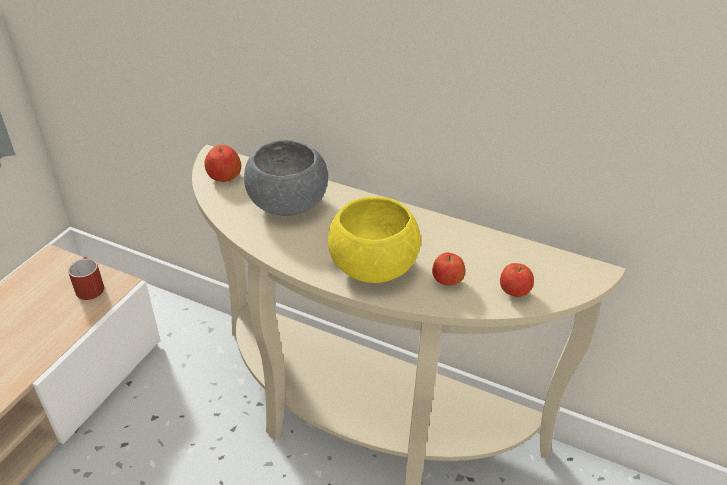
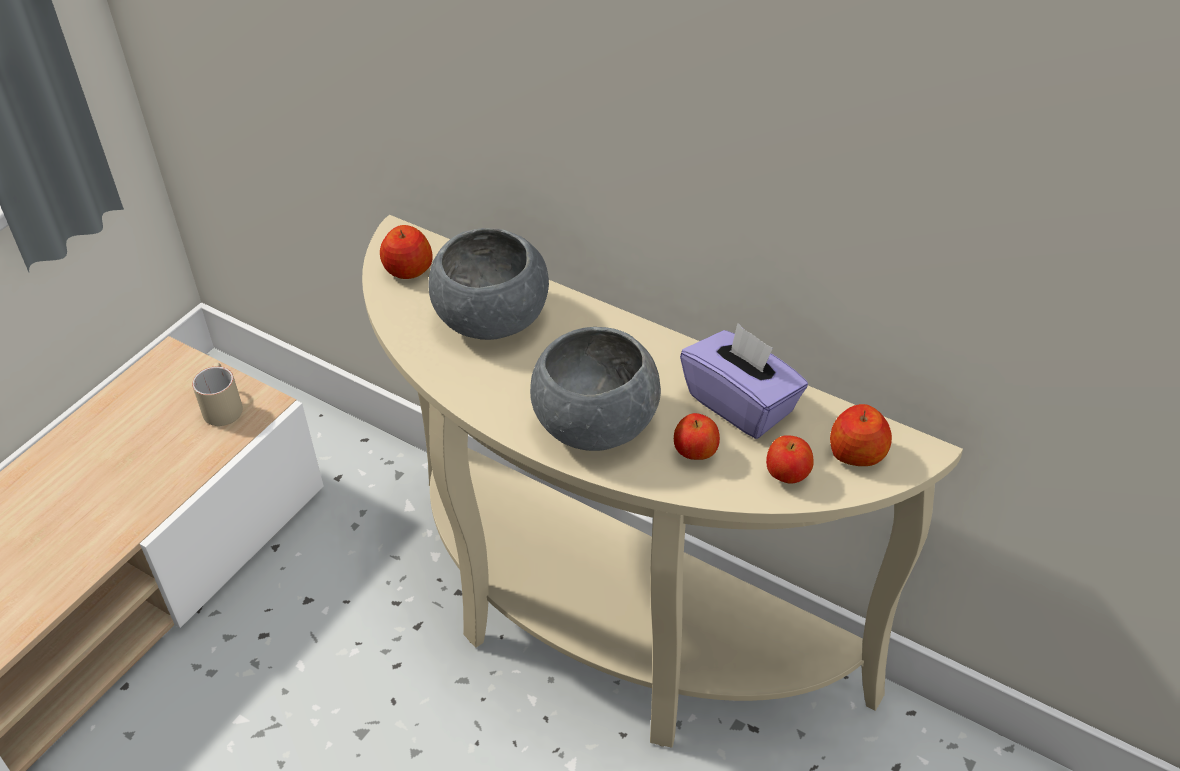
camera: 10 degrees right, 5 degrees up
(89, 286) = (221, 406): red mug -> beige mug
(372, 266) = (596, 422): yellow bowl -> grey bowl
(470, 248) = (741, 404): none -> purple tissue box
(557, 275) = (857, 453): none -> apple

